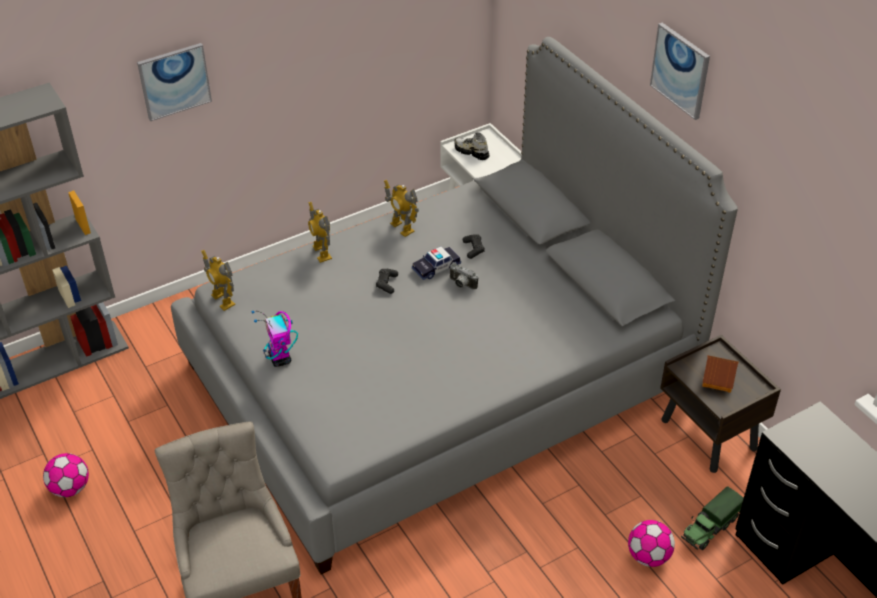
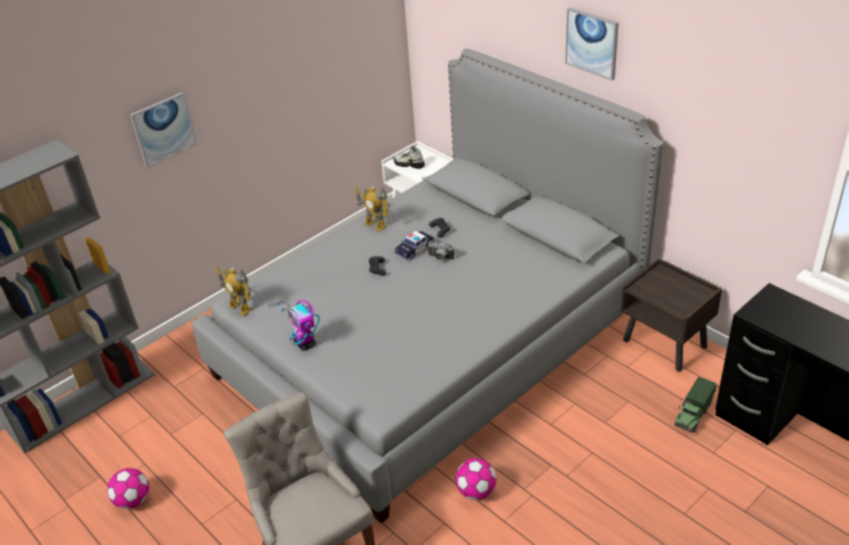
camera: 10 degrees left, 5 degrees down
(321, 253) = (313, 256): toy robot -> none
(648, 556) = (652, 447): football -> football (476, 491)
(717, 378) = (669, 291): toy house -> none

